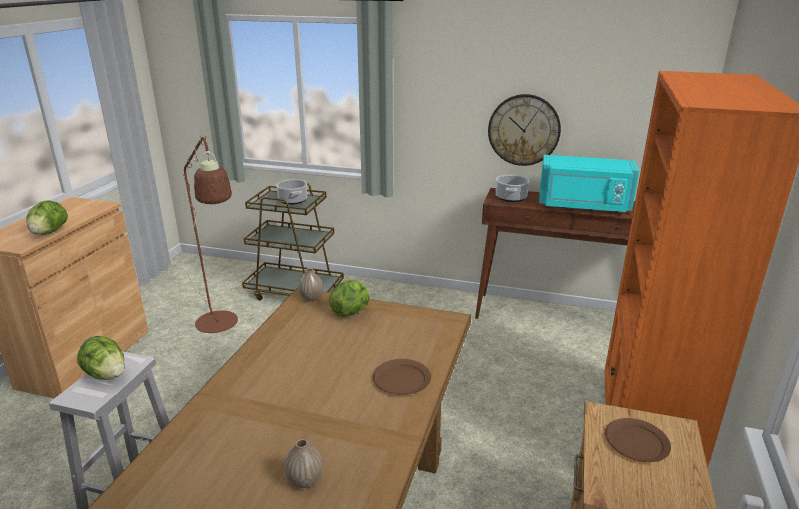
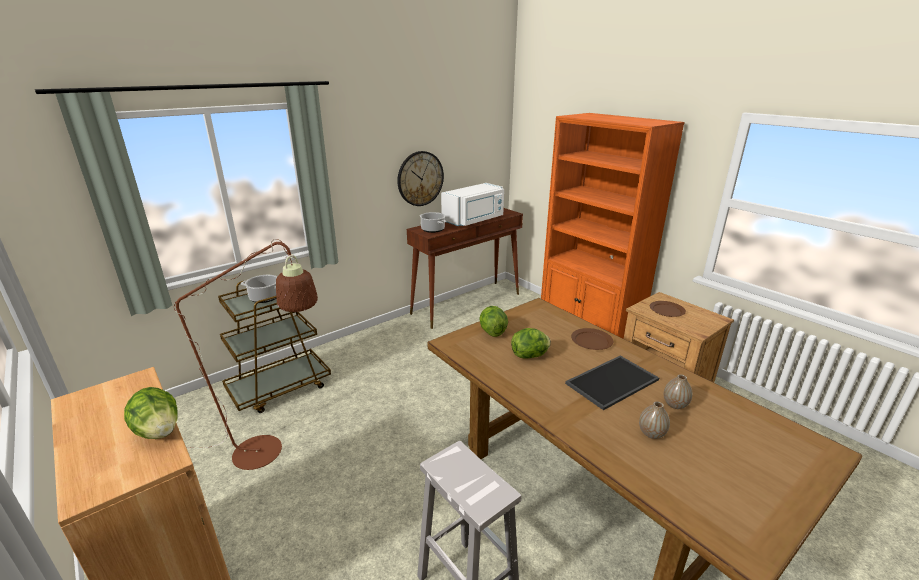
camera: 55 degrees left, 0 degrees up
(106, 374) = (462, 476): lettuce -> lettuce (530, 356)
(311, 298) = (453, 340): vase -> vase (651, 433)
(320, 416) = (611, 380): none -> tray
(583, 206) = (474, 220): turquoise microwave -> white microwave

